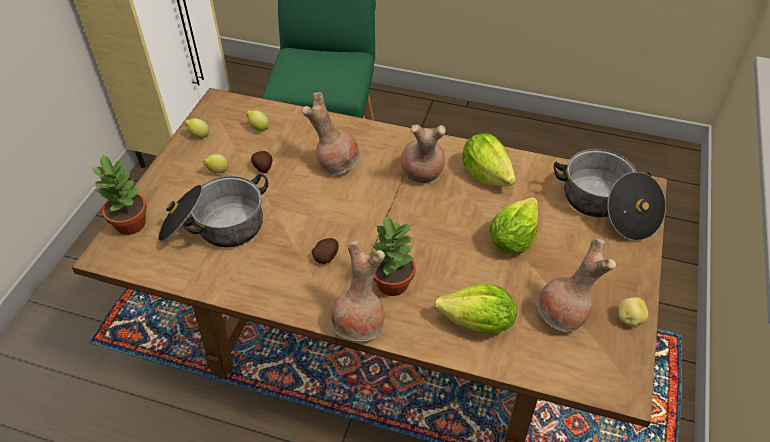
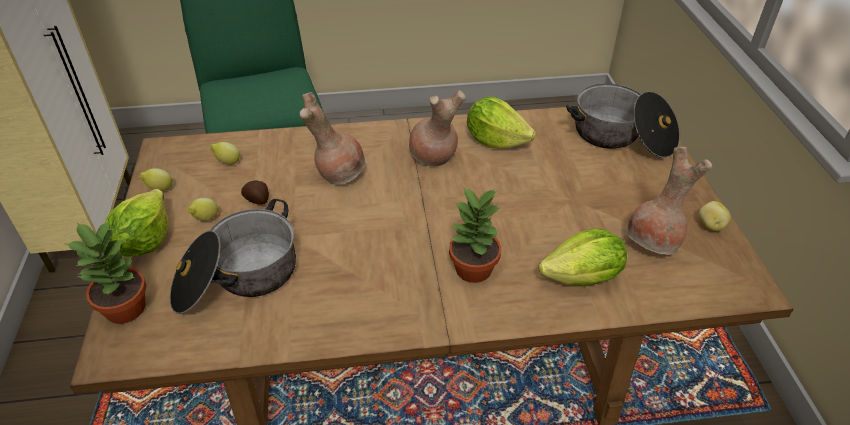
camera: 25 degrees left, 5 degrees down
(327, 257) = (387, 266): potato -> none
(360, 325) = (468, 323): brown vase -> none
(512, 240) = (561, 190): lettuce -> lettuce (145, 241)

